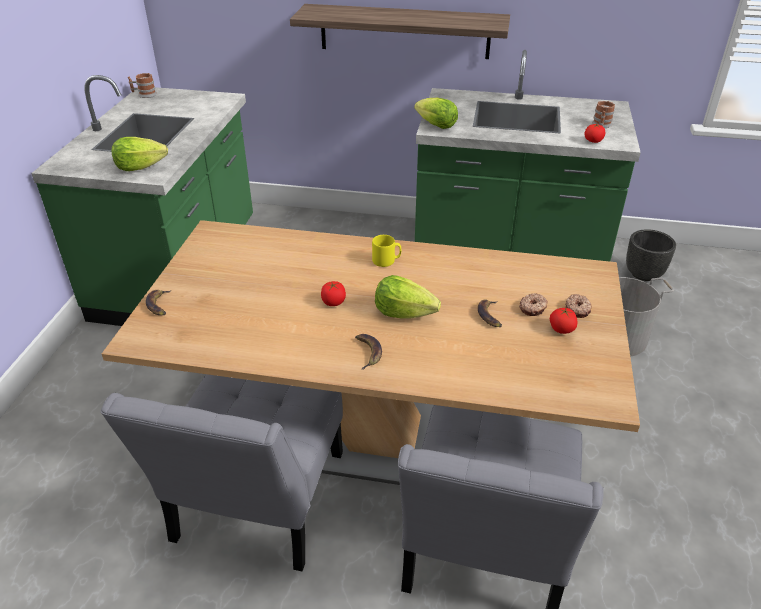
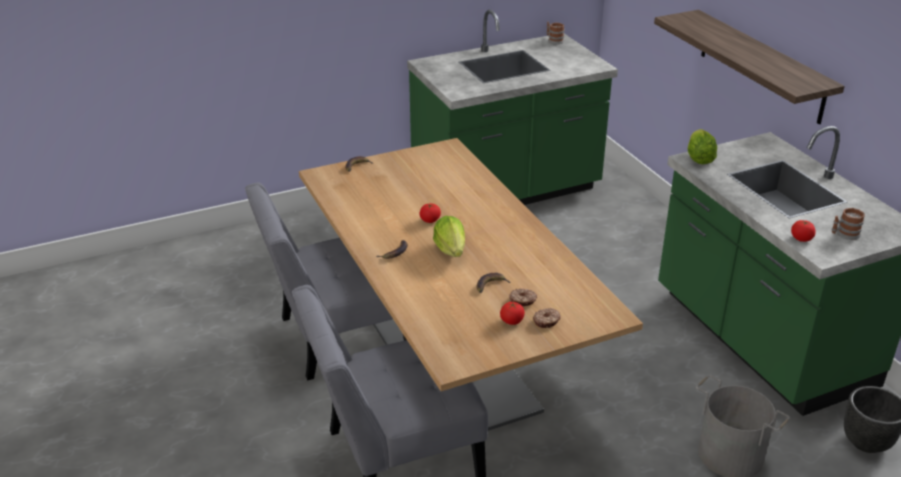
camera: 55 degrees right, 5 degrees down
(140, 167) = (460, 85): lettuce -> none
(386, 261) = (502, 221): yellow mug -> none

